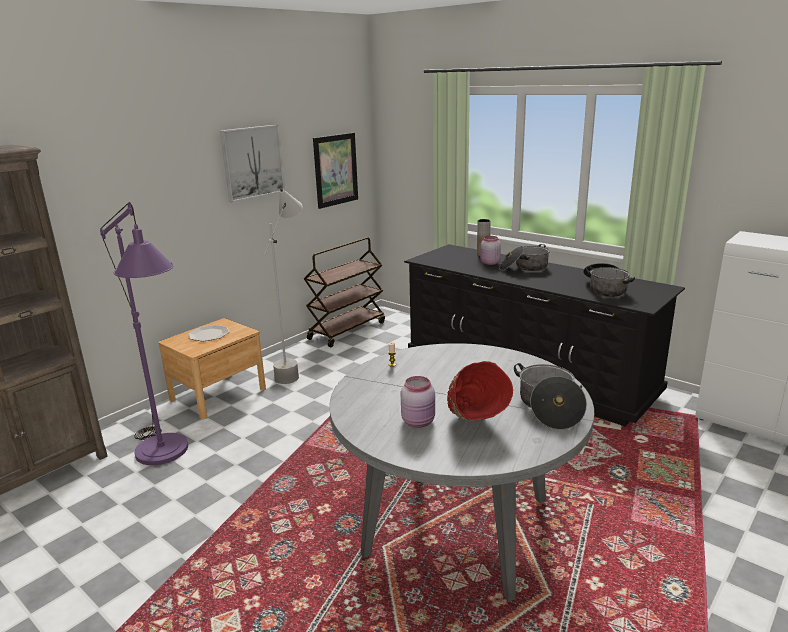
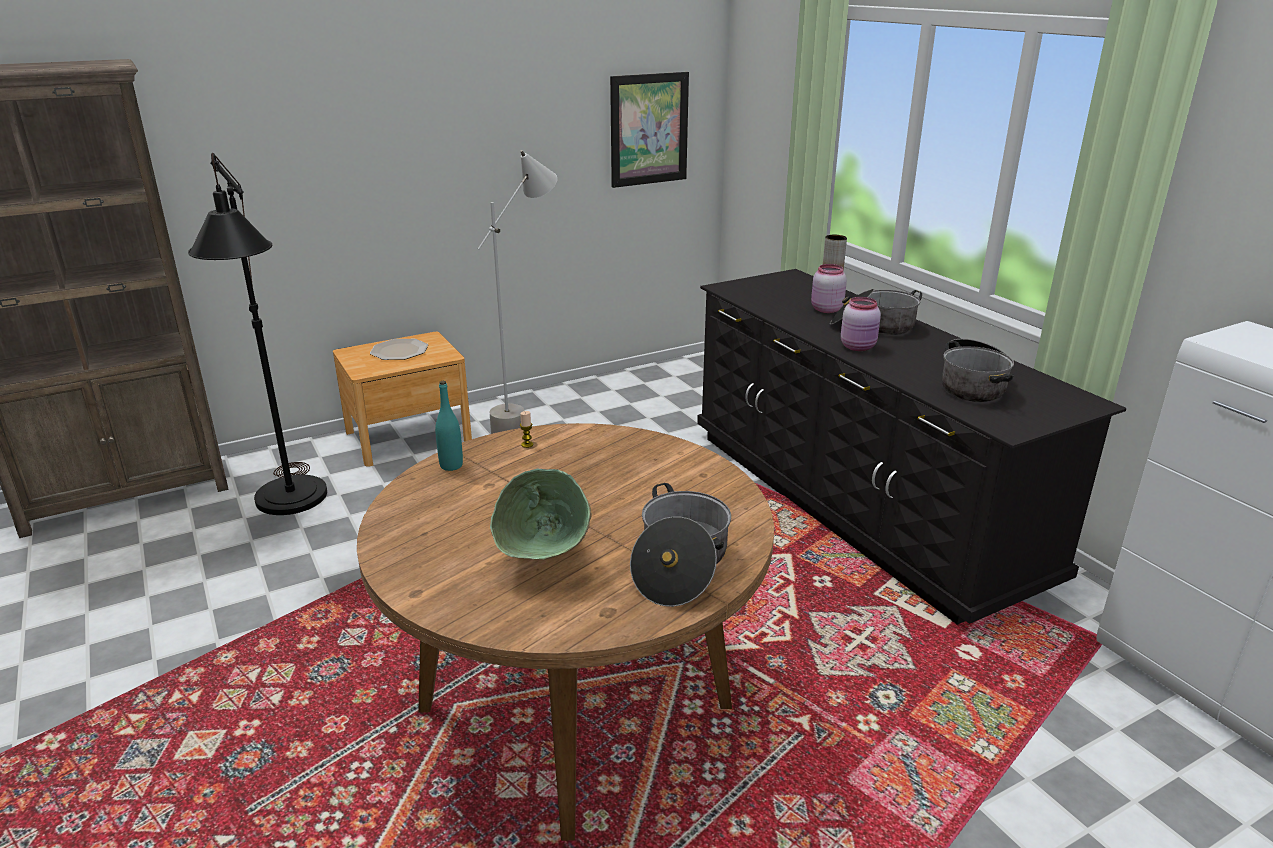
camera: 20 degrees right, 5 degrees up
(167, 457) = (291, 507): purple floor lamp -> black floor lamp
(252, 162) = (501, 107): picture -> none
(347, 330) = (639, 378): brown cart -> none
(358, 385) = (451, 465): none -> turquoise bottle
(419, 422) = (474, 540): pink jar -> pink jar (859, 347)
(457, 527) = (576, 708): grey dining table -> brown dining table
(475, 423) = (547, 562): red bowl -> green bowl

